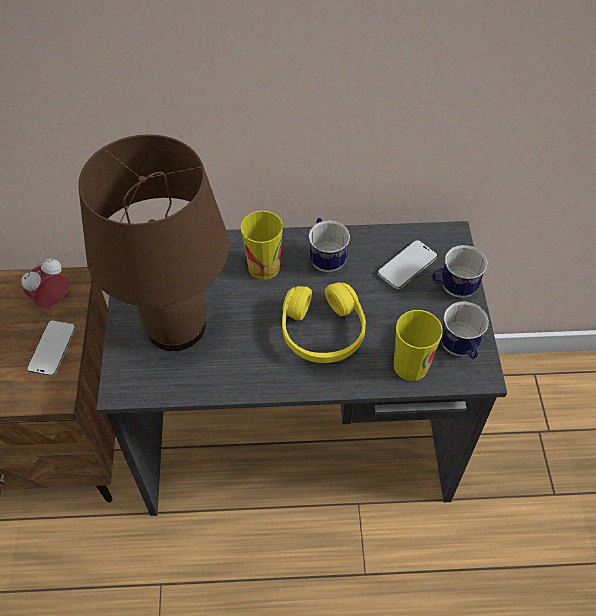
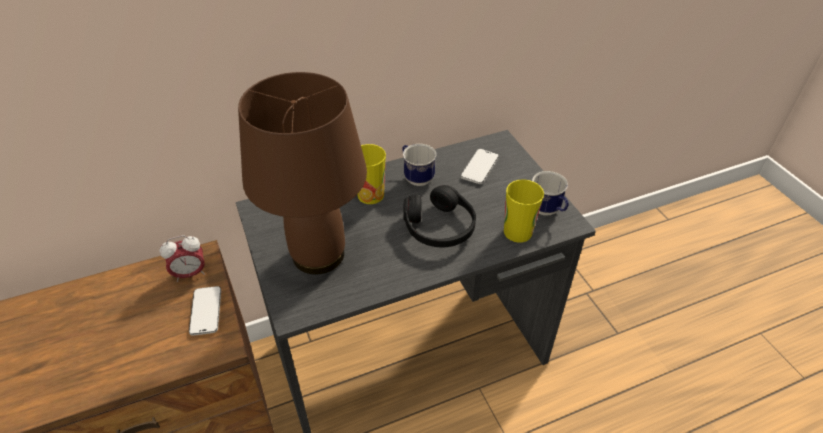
camera: 20 degrees left, 10 degrees down
(52, 300) = (190, 274): alarm clock -> alarm clock turned 135 degrees counterclockwise
(322, 331) = (439, 227): yellow headphones -> black headphones
(453, 288) = (520, 174): mug -> none

